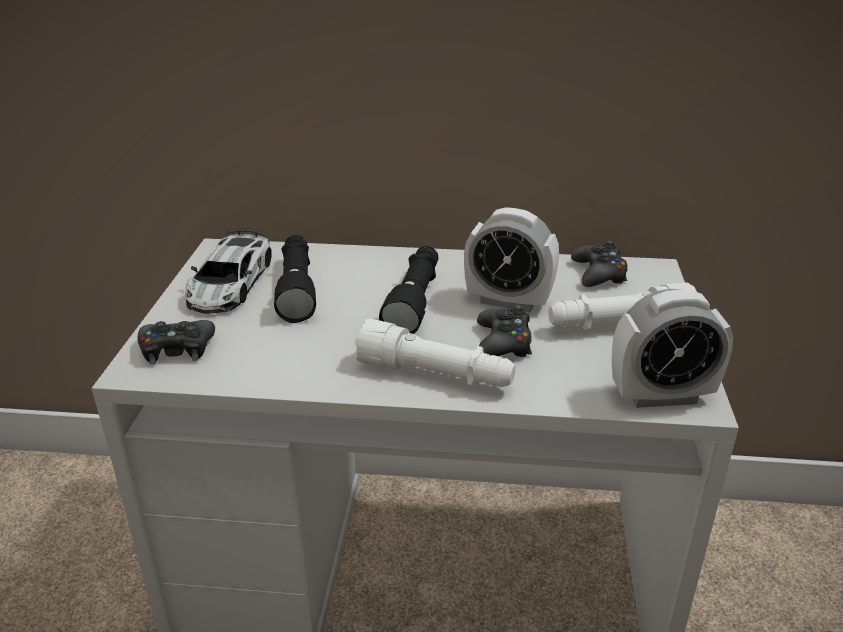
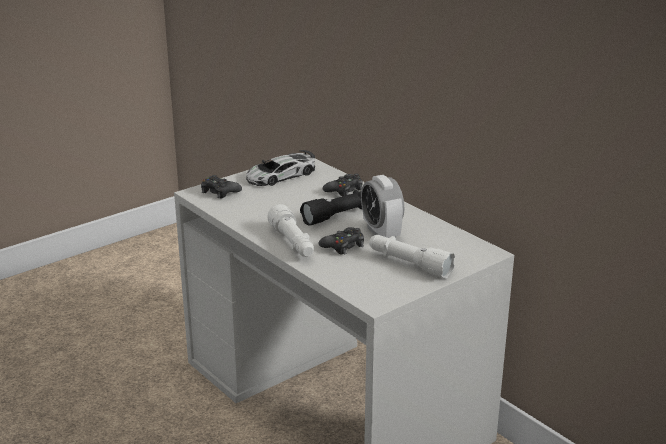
camera: 45 degrees right, 5 degrees down
(297, 288) = (302, 189): black flashlight -> none
(598, 274) = (452, 242): black game controller -> black game controller (344, 190)
(661, 396) = (366, 293): alarm clock -> none

